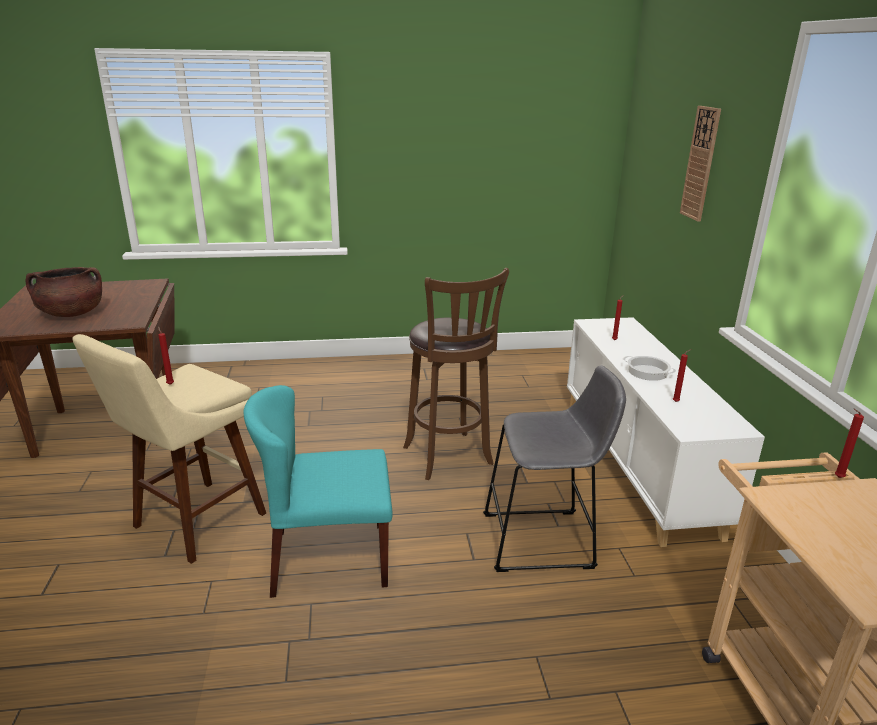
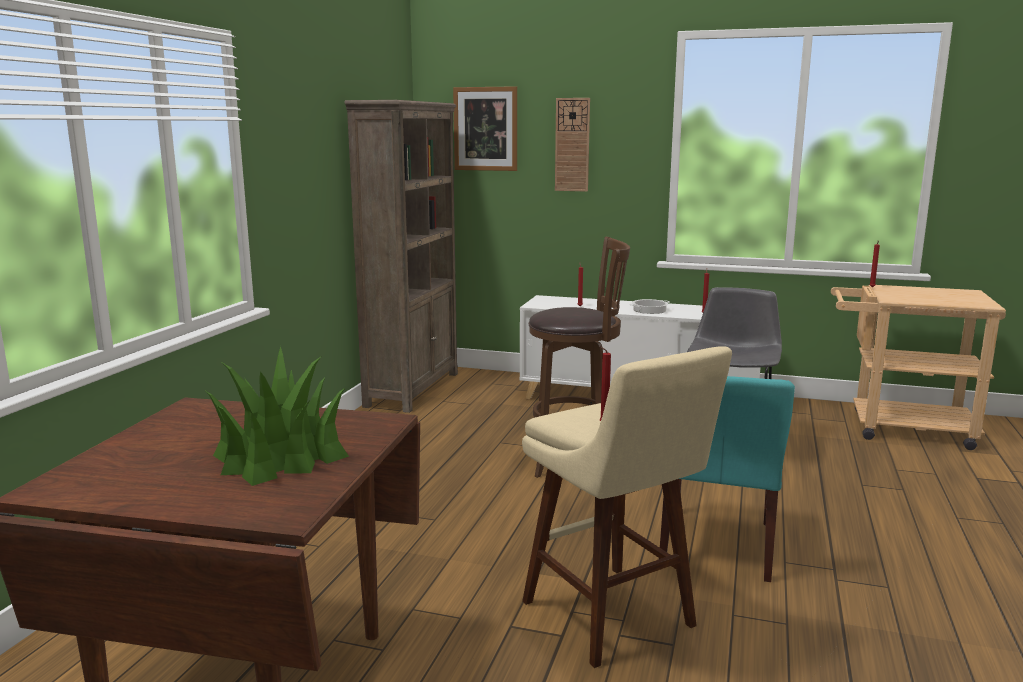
camera: 65 degrees left, 10 degrees down
(72, 313) = (279, 457): brown cooking pot -> potted plant
(534, 358) = (413, 389): none -> brown bookcase
(657, 133) = (485, 129): none -> picture

